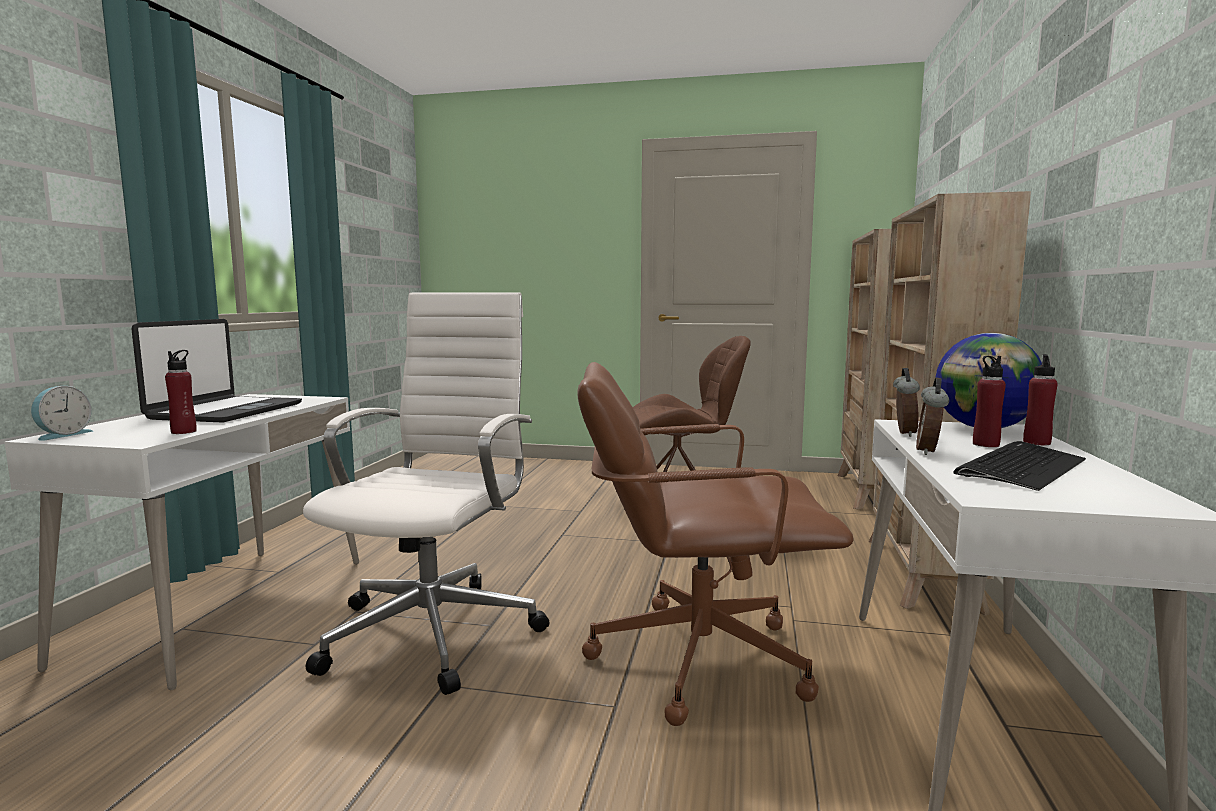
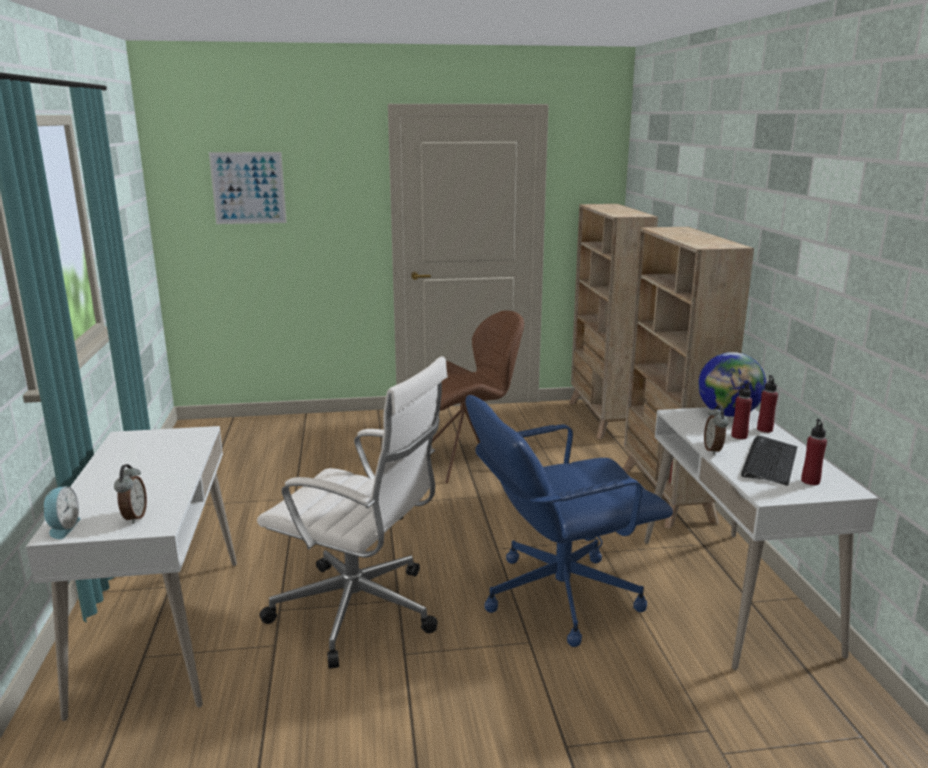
camera: 20 degrees left, 10 degrees up
(184, 431) = (167, 505): red bottle -> red bottle (810, 481)
(225, 411) = (146, 467): laptop -> none
(436, 629) = (360, 612): white office chair -> white office chair turned 120 degrees clockwise
(506, 226) = (248, 188): none -> picture
(696, 657) = (558, 595): brown office chair -> blue office chair
(903, 433) = (686, 428): alarm clock -> alarm clock (134, 517)

